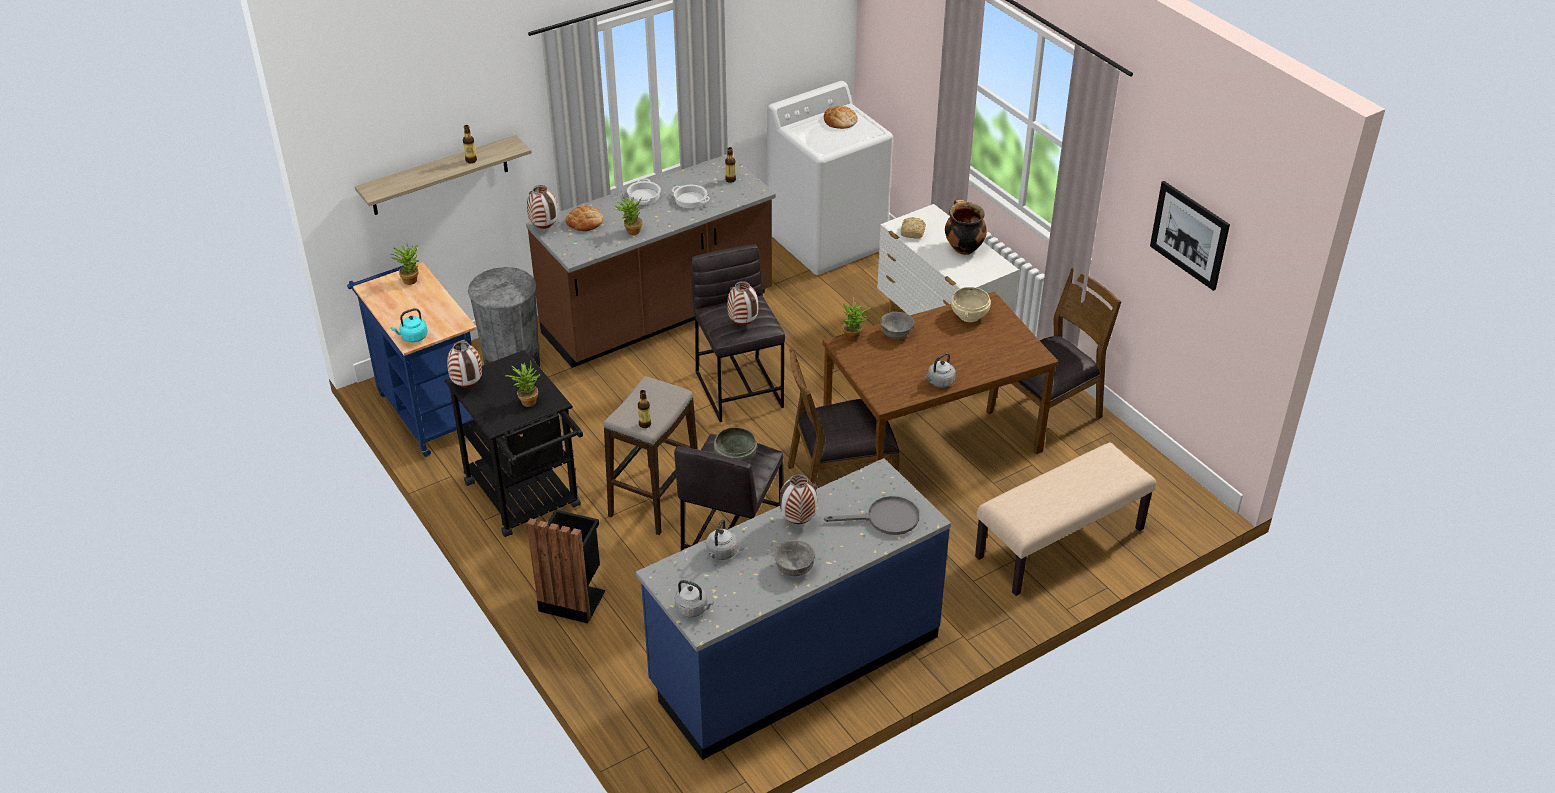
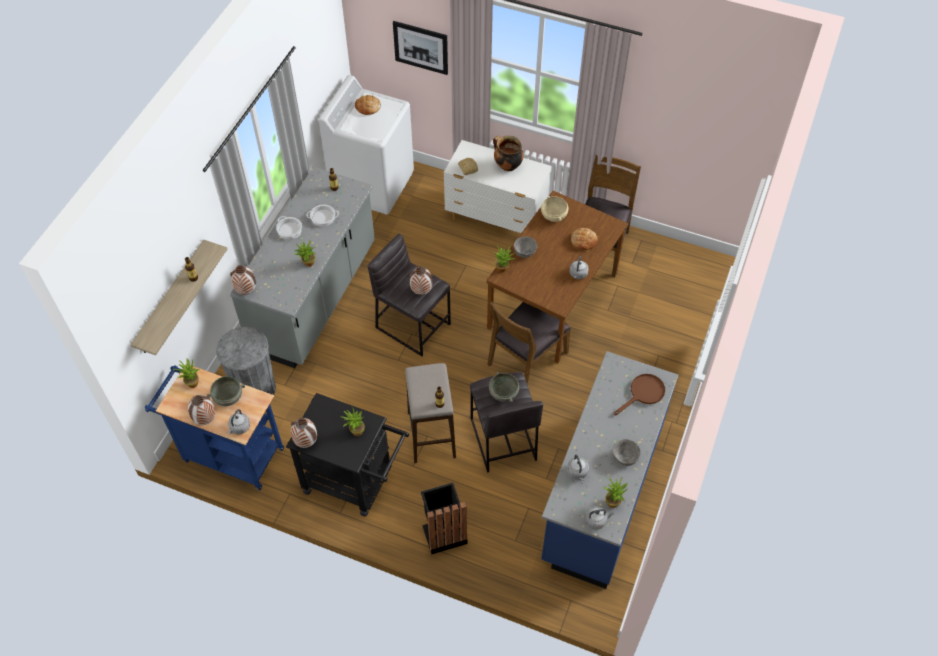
camera: 35 degrees left, 15 degrees up
(413, 337) = (239, 428): turquoise kettle -> grey kettle
(430, 308) = (228, 398): none -> grey bowl
(585, 222) = (269, 272): bread -> bread (583, 240)
(658, 316) = (316, 298): brown counter -> grey counter
(734, 601) = (613, 500): none -> potted plant
(797, 521) = (599, 424): vase -> vase (205, 420)
(885, 519) = (643, 393): grey frying pan -> brown frying pan
(1060, 544) = (673, 331): beige bench -> none
(1189, 235) = (693, 117): picture -> picture (421, 47)

